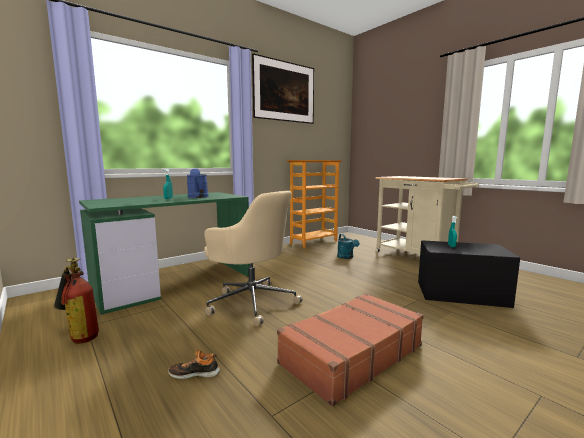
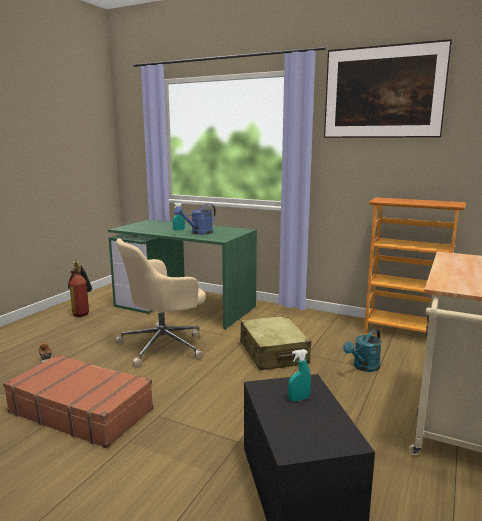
camera: 65 degrees right, 5 degrees up
(252, 302) = (164, 346): beige office chair -> beige office chair turned 45 degrees clockwise
(308, 271) = (273, 353): none -> beige suitcase

